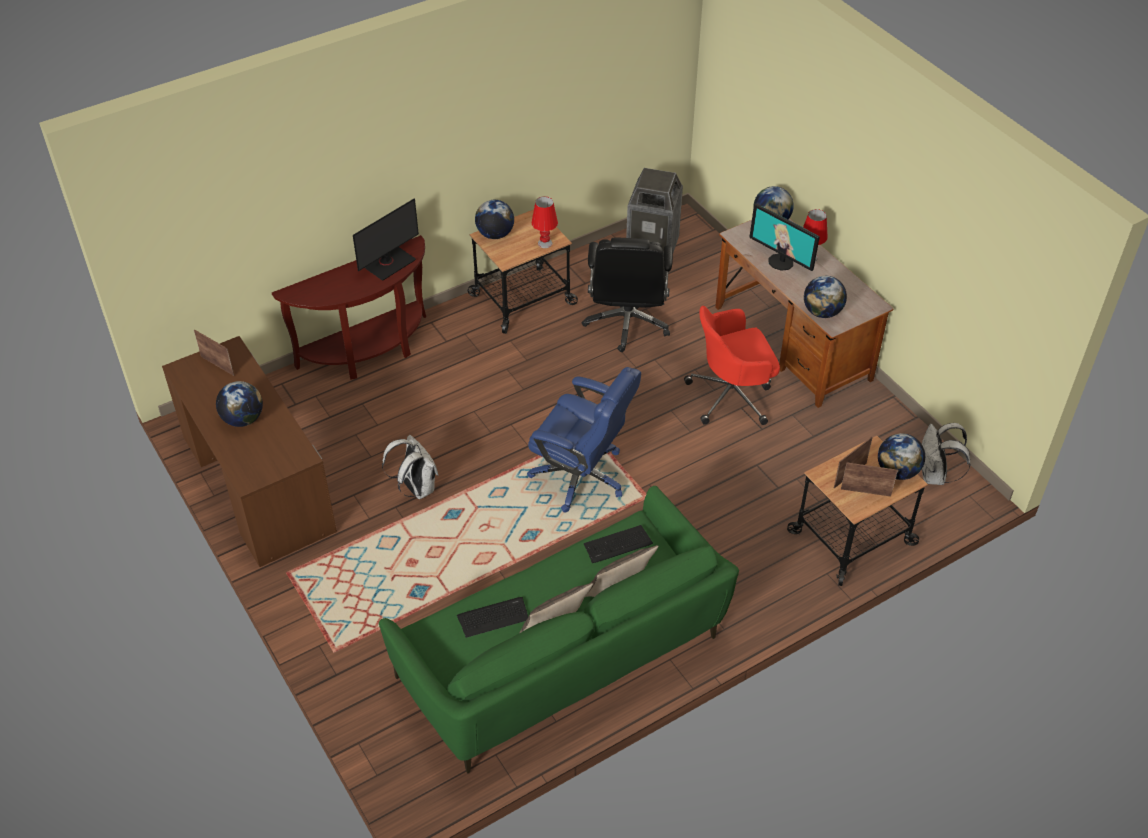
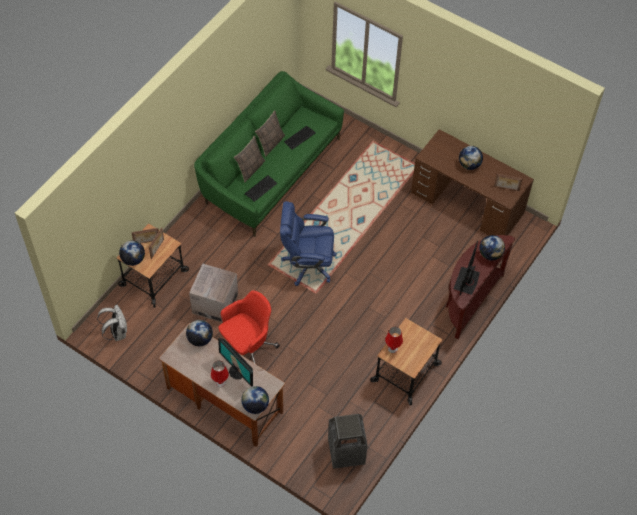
camera: 155 degrees right, 10 degrees up
(416, 488) = (388, 227): white backpack -> none
(495, 234) = (427, 344): globe -> globe (490, 254)
(627, 323) = (332, 378): black office chair -> none
(760, 467) = (215, 303): none -> cardboard box
(781, 262) = (237, 371): monitor -> monitor turned 150 degrees counterclockwise

